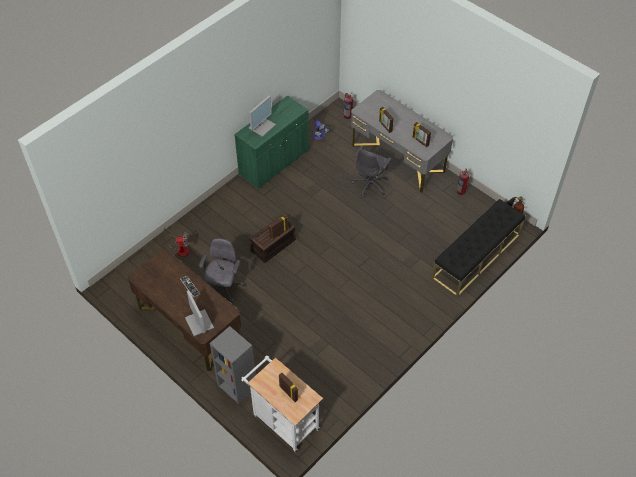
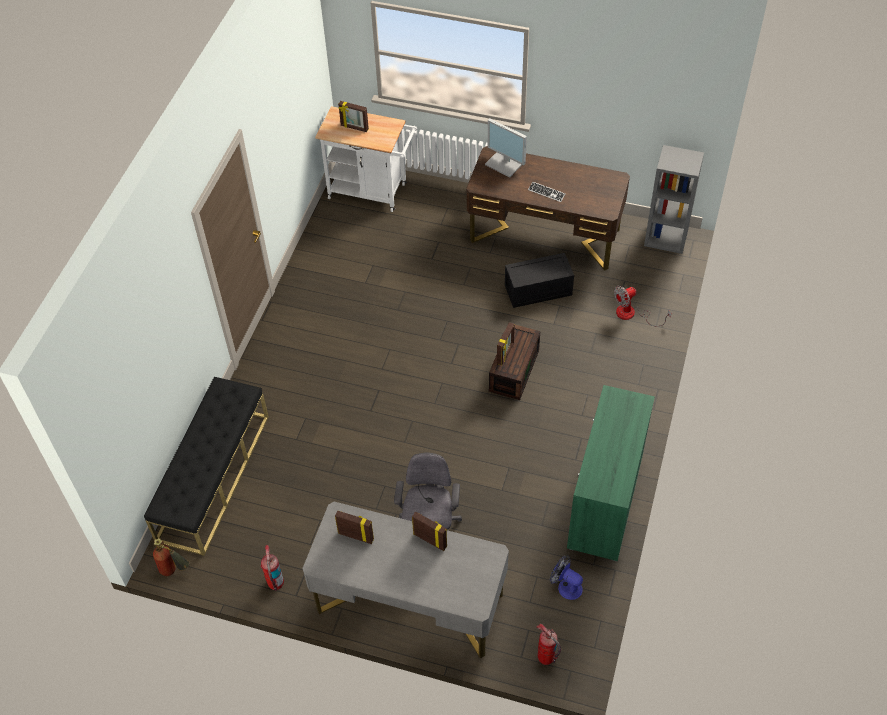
camera: 155 degrees right, 0 degrees up
(223, 288) = (537, 291): grey office chair -> black storage box
(236, 386) = (444, 201): grey bookcase -> grey bookcase (666, 238)
(262, 126) = (623, 429): monitor -> none

